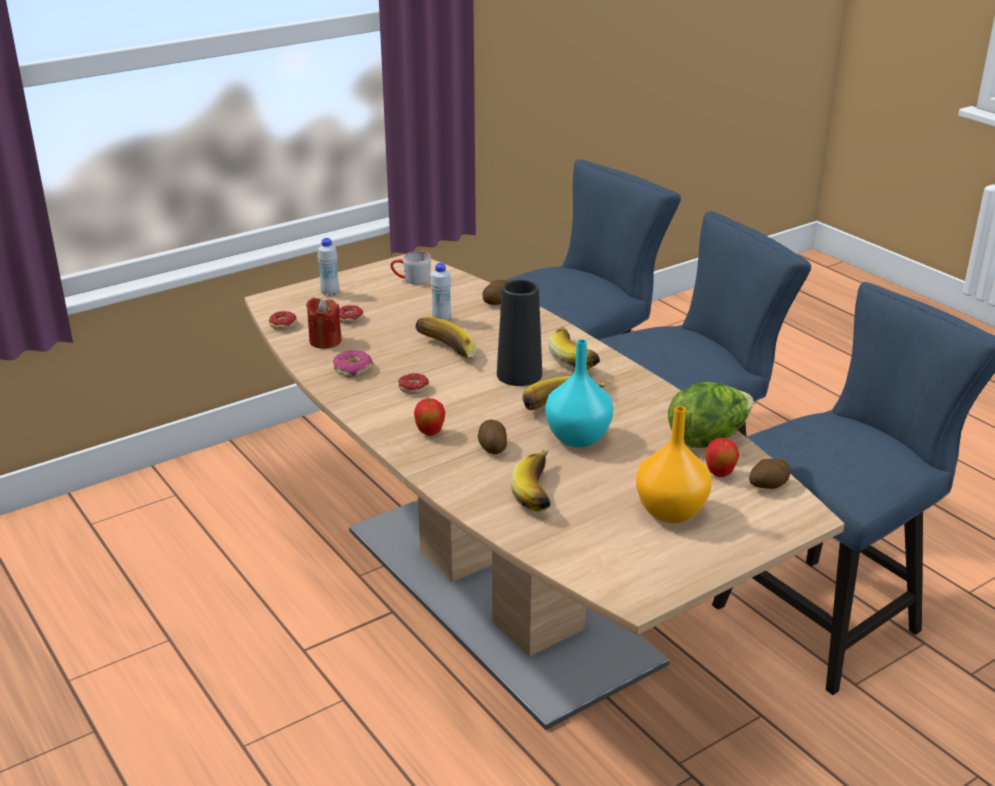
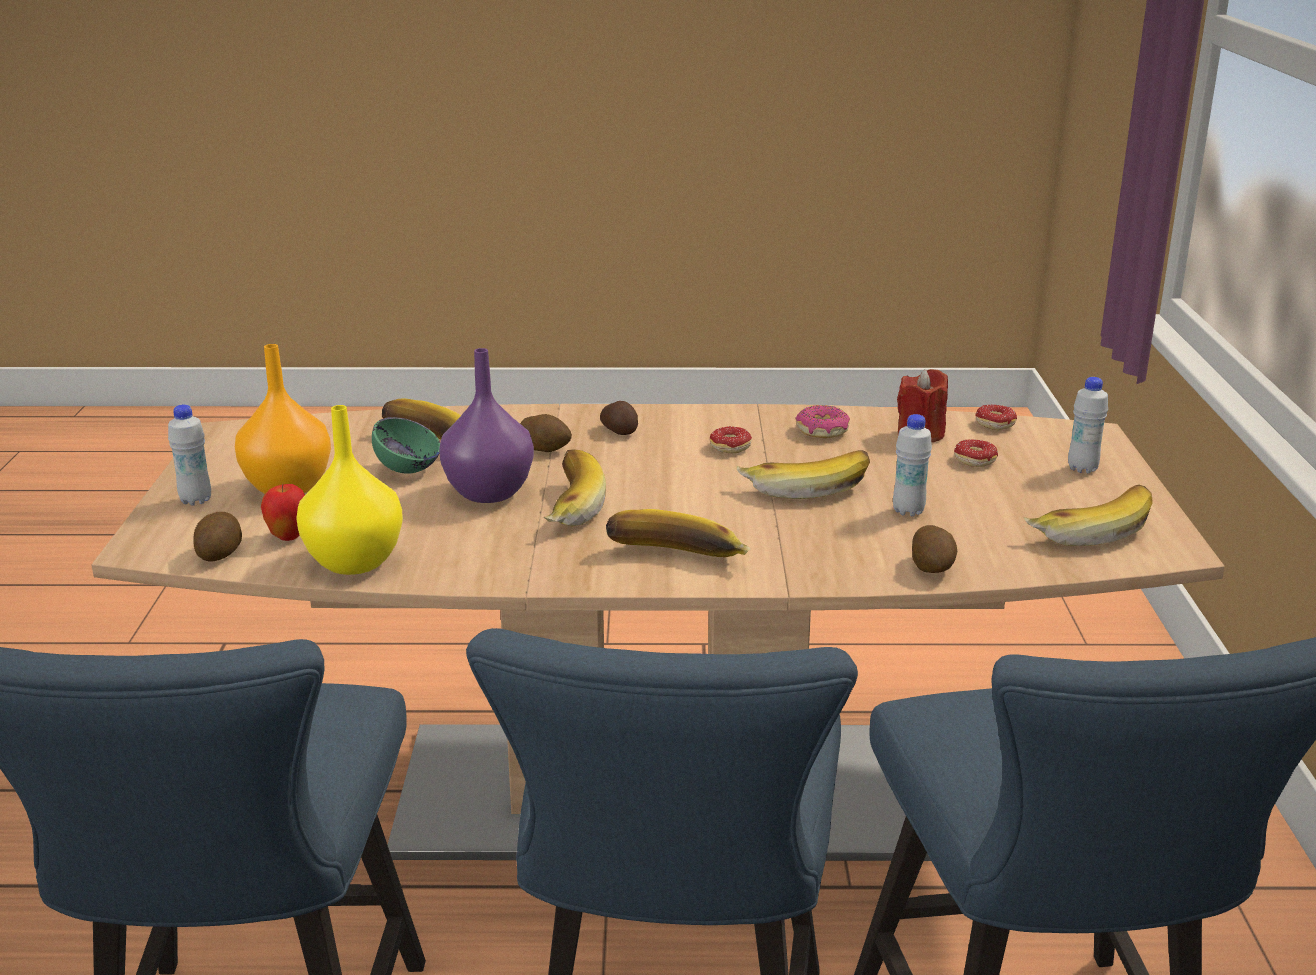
camera: 125 degrees right, 5 degrees down
(411, 280) = (1086, 530): grey mug -> banana
(430, 433) = (620, 430): apple -> potato
(519, 374) = (681, 510): black vase -> none
(579, 438) = (486, 493): turquoise vase -> purple vase
(587, 481) = (408, 470): none -> green bowl
(708, 438) = (356, 561): lettuce -> yellow vase
(735, 536) = (196, 500): none -> white bottle

